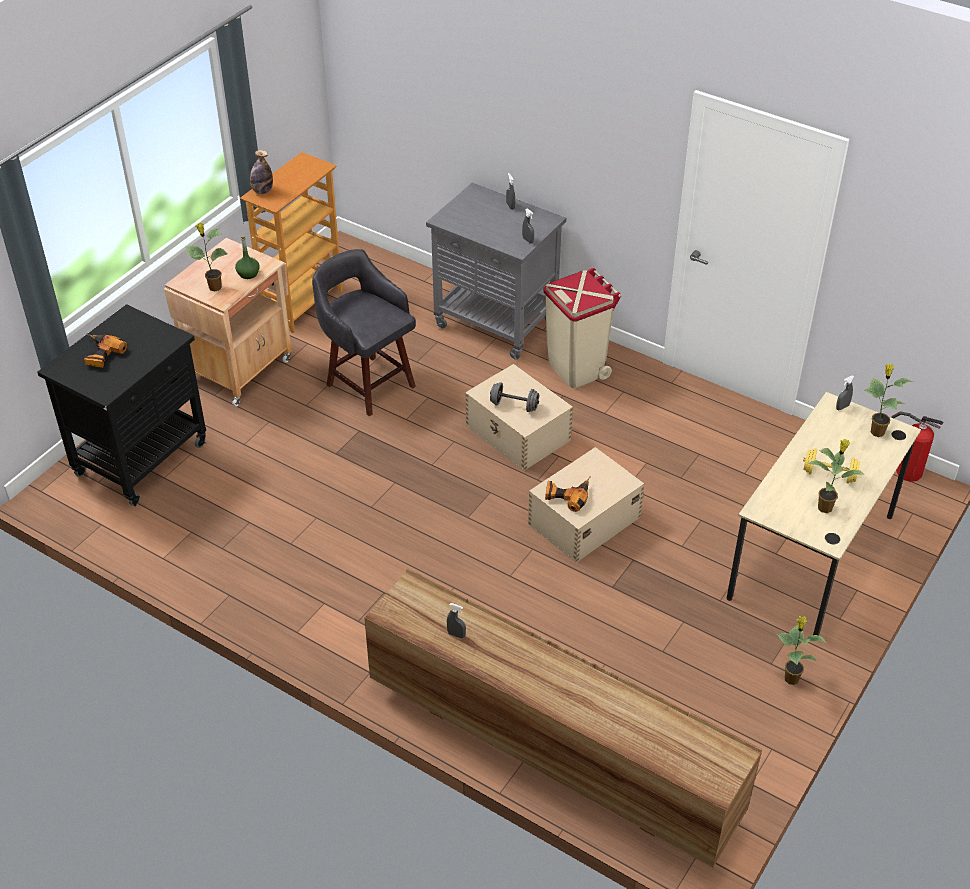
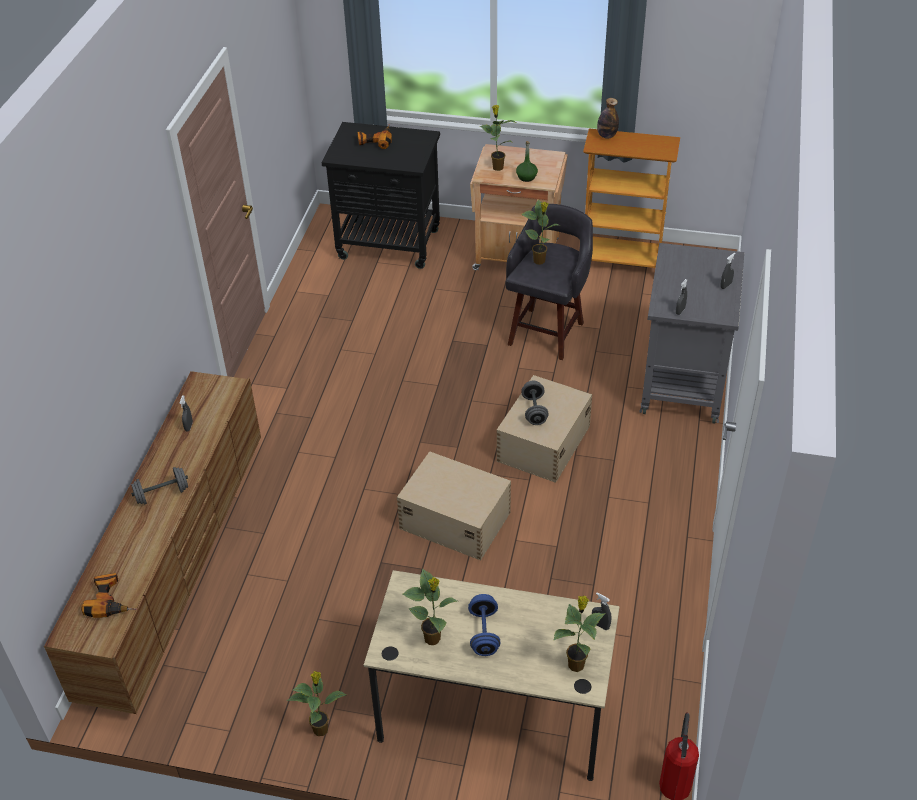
camera: 70 degrees right, 0 degrees up
(357, 316) = (539, 261): none -> potted plant
(550, 675) = (162, 494): none -> grey dumbbell
(567, 495) = (436, 478): power drill -> power drill (111, 600)
(576, 368) = (659, 459): beige trash can -> none
(829, 475) = (484, 633): yellow dumbbell -> blue dumbbell

